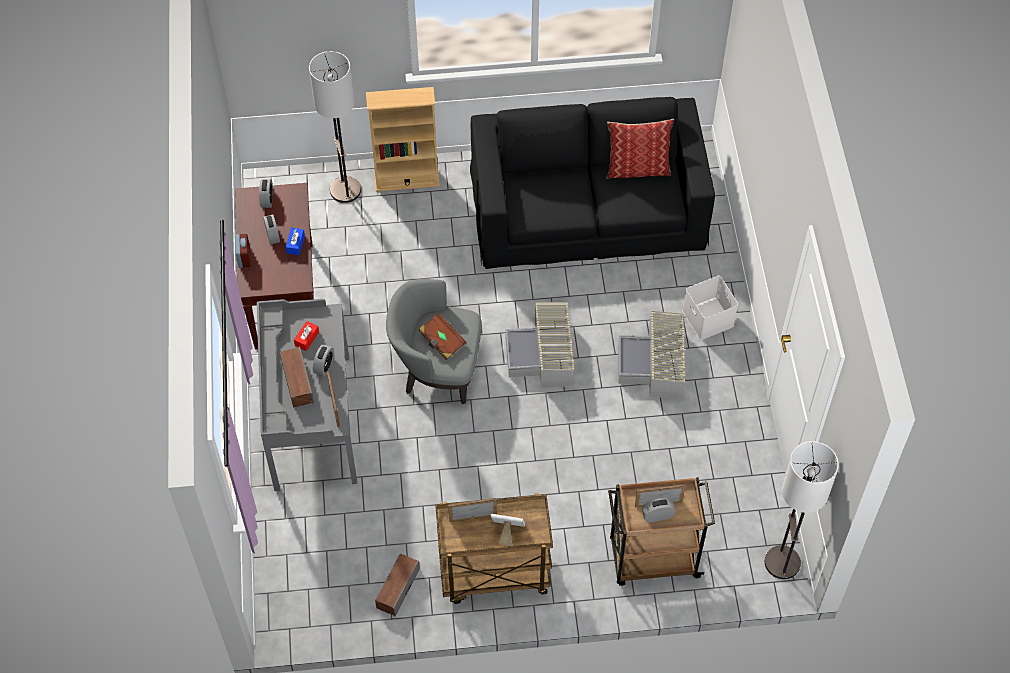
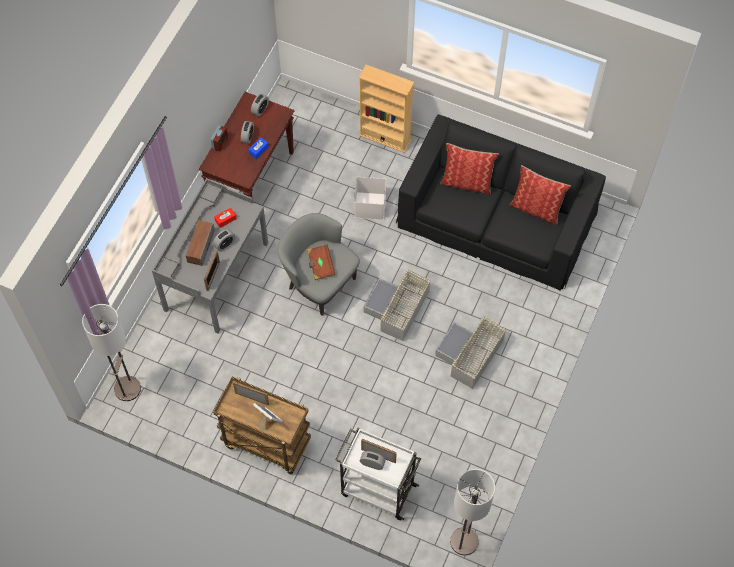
camera: 30 degrees right, 5 degrees up
(345, 190) = (339, 125): floor lamp -> floor lamp (127, 388)
(397, 588) = (199, 418): speaker -> none
(545, 176) = (467, 182): none -> pillow
(652, 558) = (377, 489): brown cart -> white cart
(709, 318) = (529, 342): white storage box -> white storage box (370, 206)

